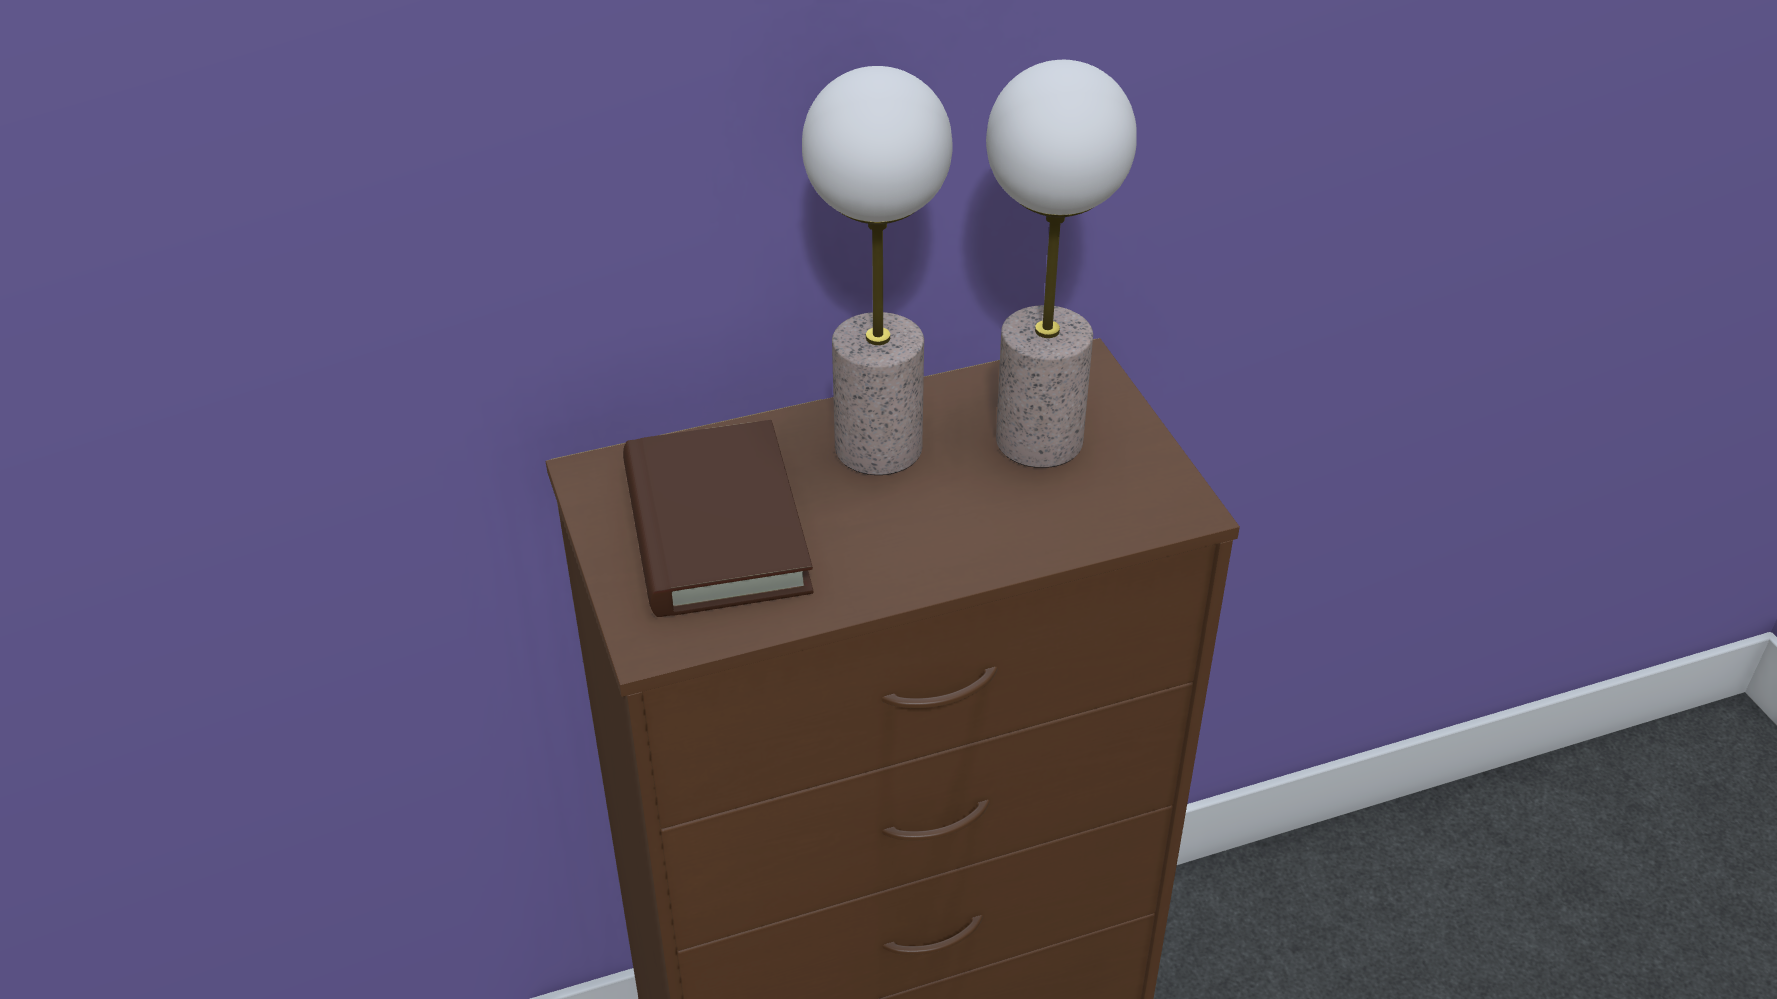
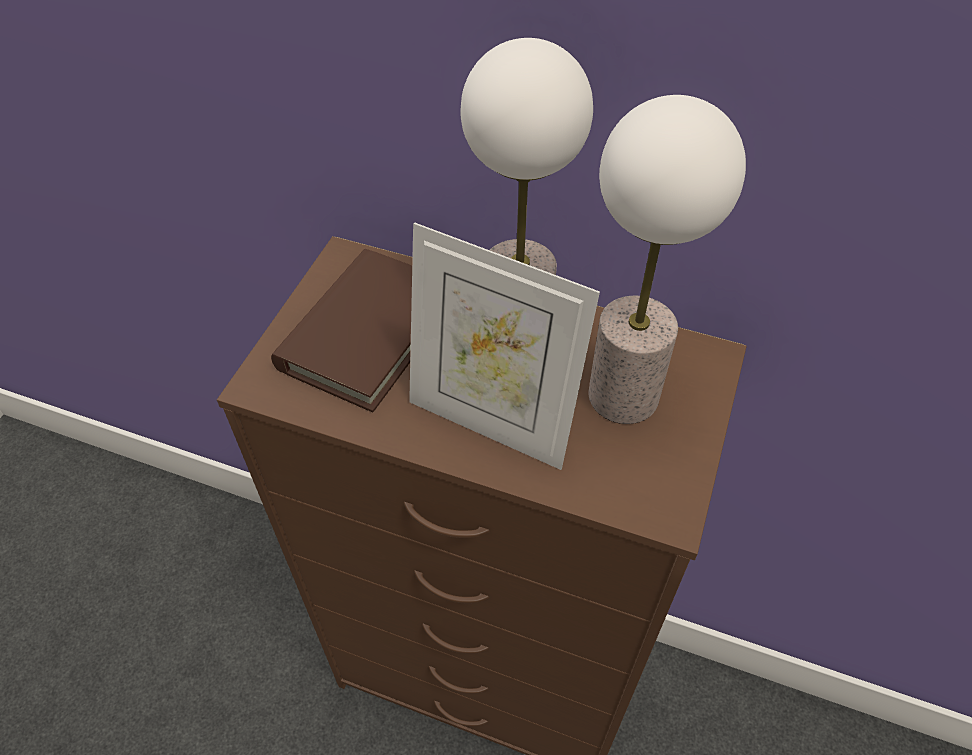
camera: 40 degrees right, 10 degrees up
(942, 532) = (491, 421): none -> picture frame

